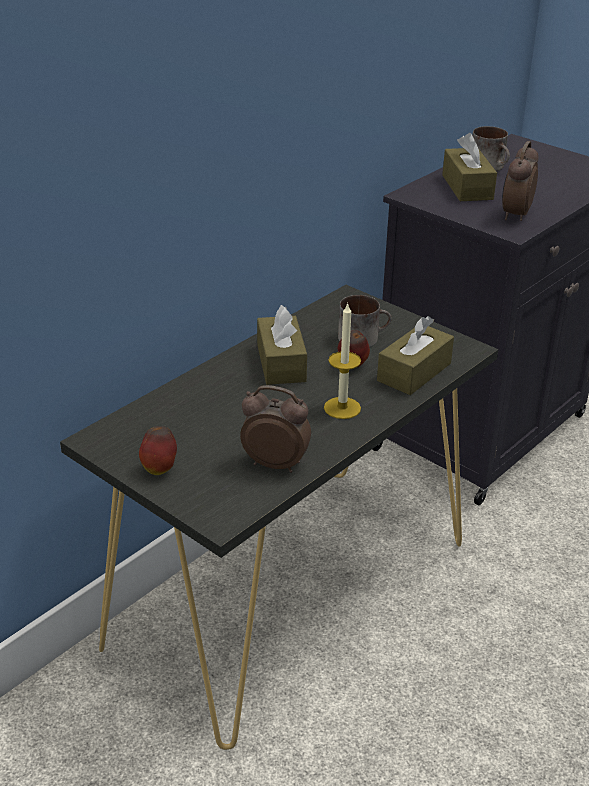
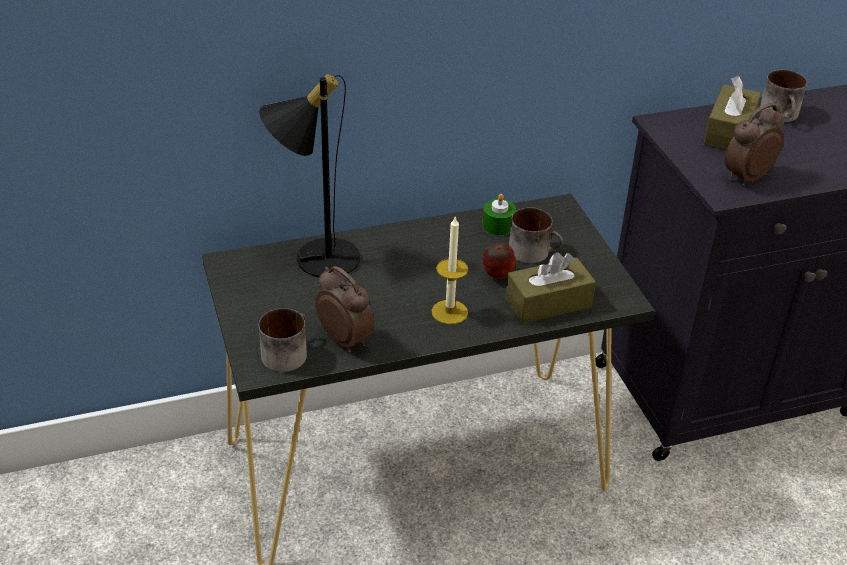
camera: 30 degrees right, 5 degrees up
(159, 469) = (252, 307): apple -> none
(176, 404) = (315, 256): none -> black table lamp
(231, 494) = (286, 352): none -> mug
(281, 363) = (437, 250): brown tissue box -> none
(312, 327) = (498, 225): none -> green candle

